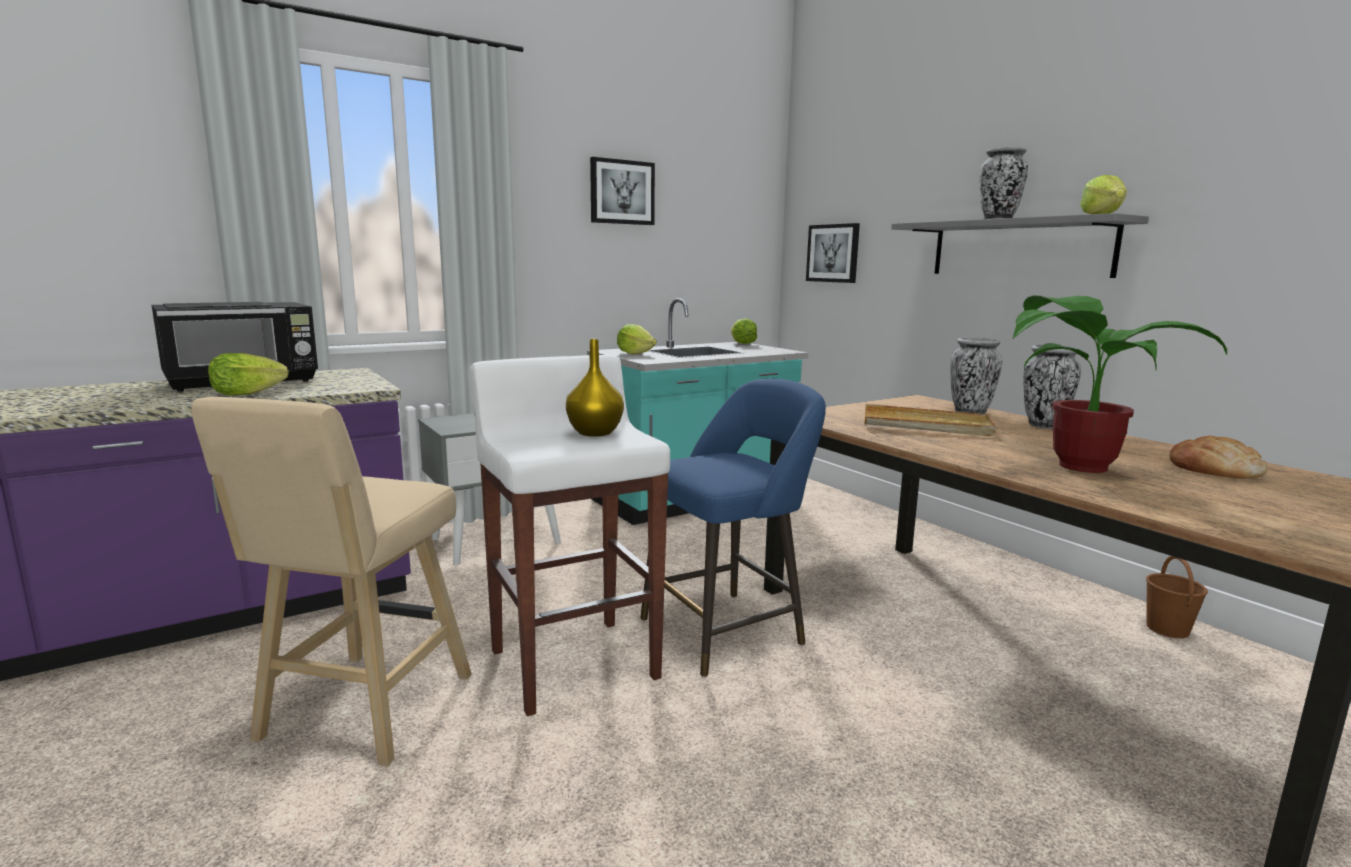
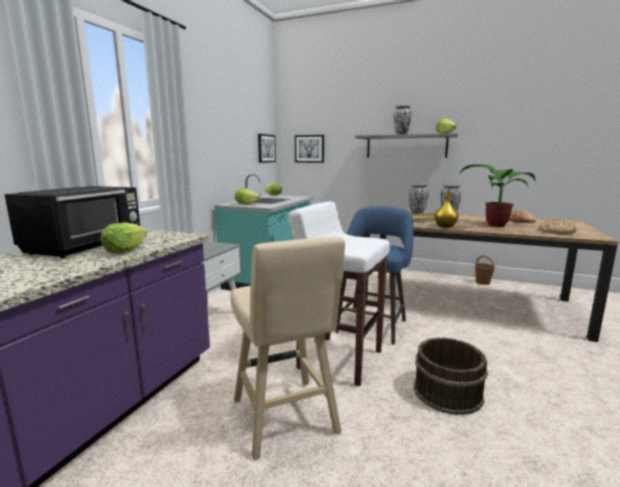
camera: 35 degrees left, 0 degrees up
(595, 432) = (351, 239): yellow vase -> yellow vase (445, 226)
(622, 192) = (221, 115): picture -> picture (266, 148)
(650, 797) = (446, 391): none -> brown bucket
(1226, 512) = (556, 231): none -> bread

